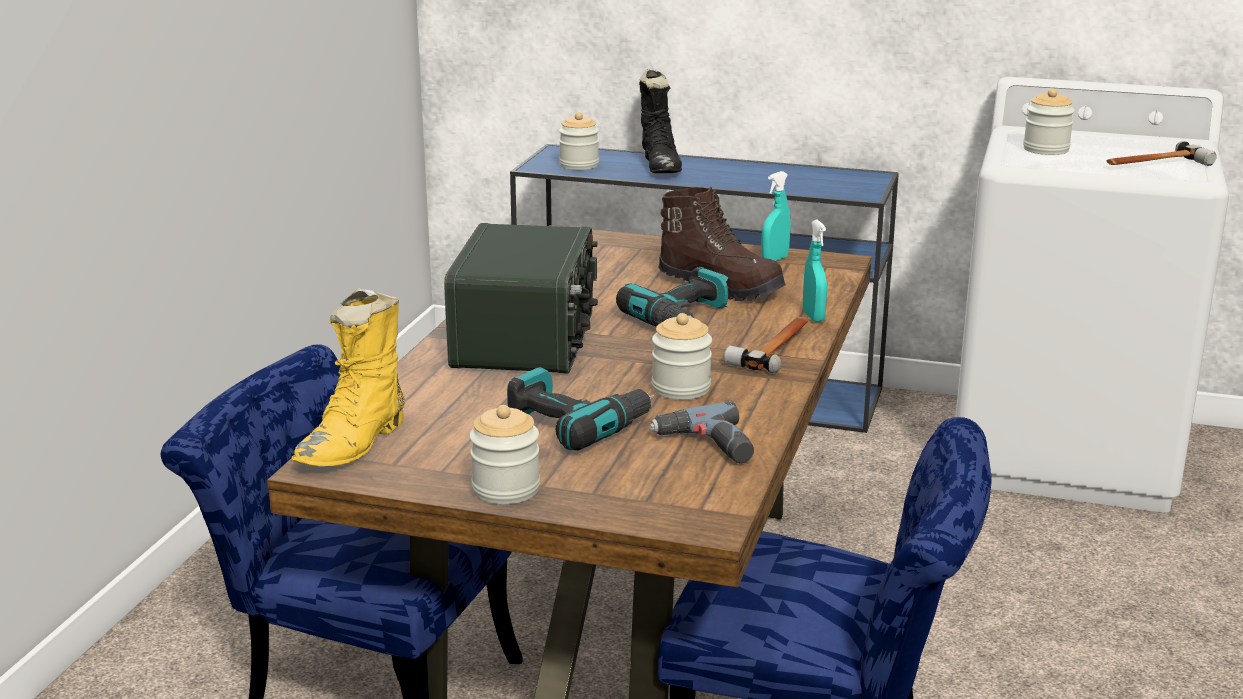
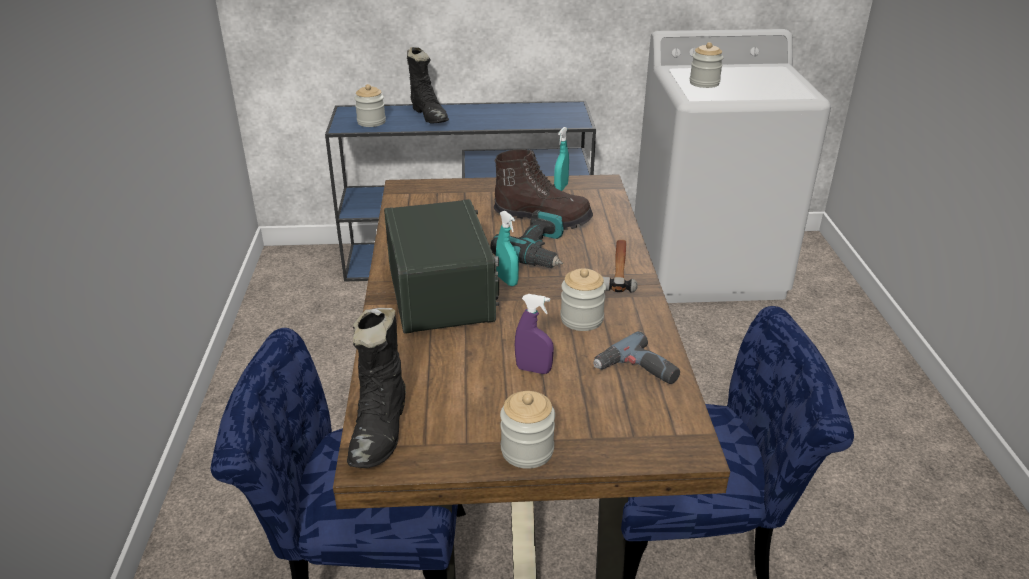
camera: 20 degrees left, 10 degrees up
(355, 444) = (381, 430): yellow boot -> black boot
(577, 423) = (533, 369): power drill -> purple spray bottle
(813, 317) = (621, 235): turquoise spray bottle -> turquoise spray bottle (507, 280)
(1155, 164) = (777, 87): hammer -> none

